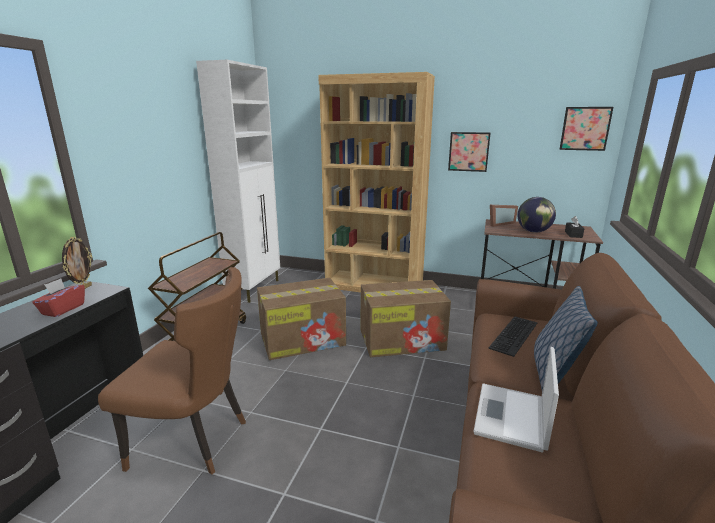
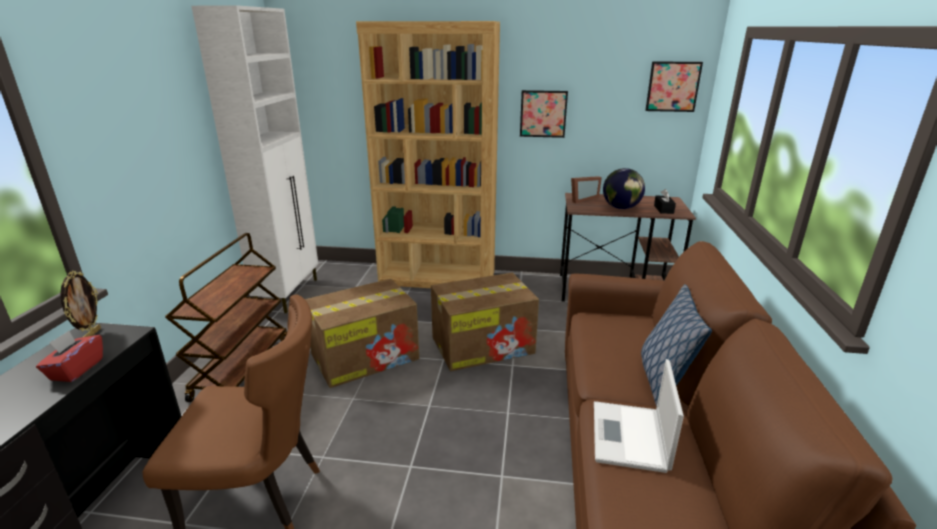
camera: 10 degrees left, 5 degrees up
(515, 336) = (617, 338): keyboard -> none

